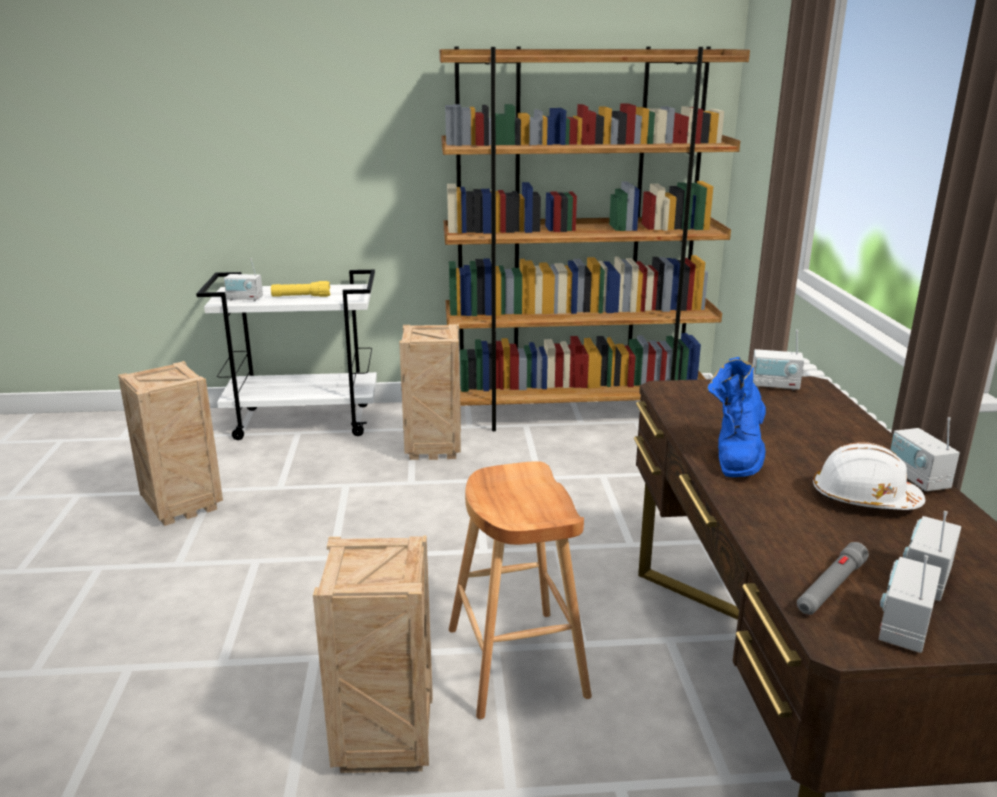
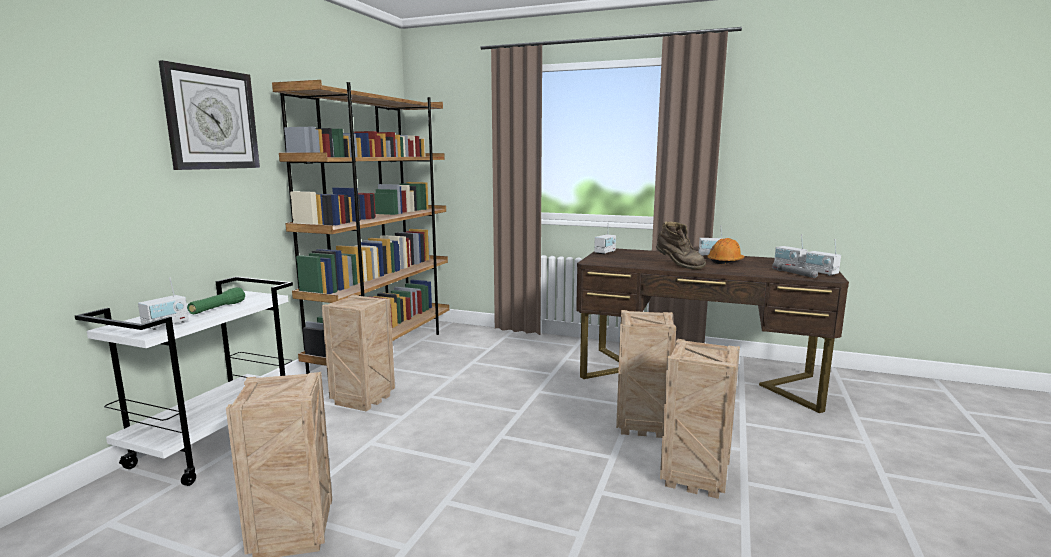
camera: 65 degrees left, 10 degrees down
(301, 297) = (217, 308): yellow flashlight -> green flashlight
(364, 98) = (211, 119): none -> wall clock
(516, 662) = (640, 426): brown stool -> crate
(737, 456) = (678, 266): blue boot -> brown boot
(863, 499) = (725, 261): white hard hat -> orange hard hat

